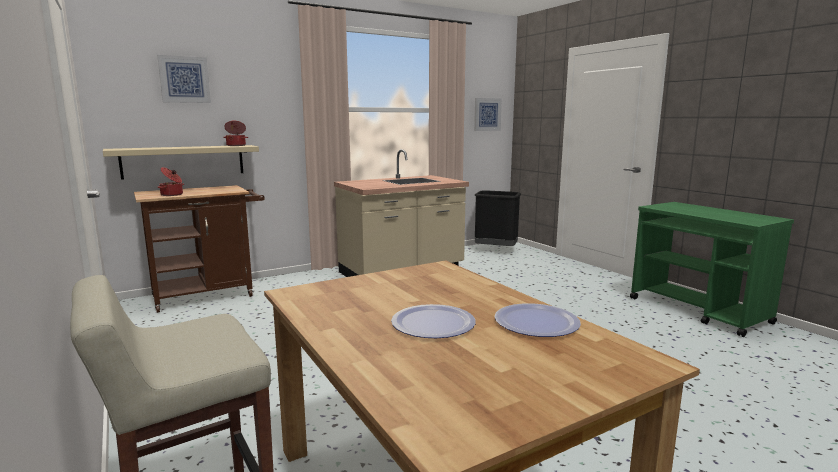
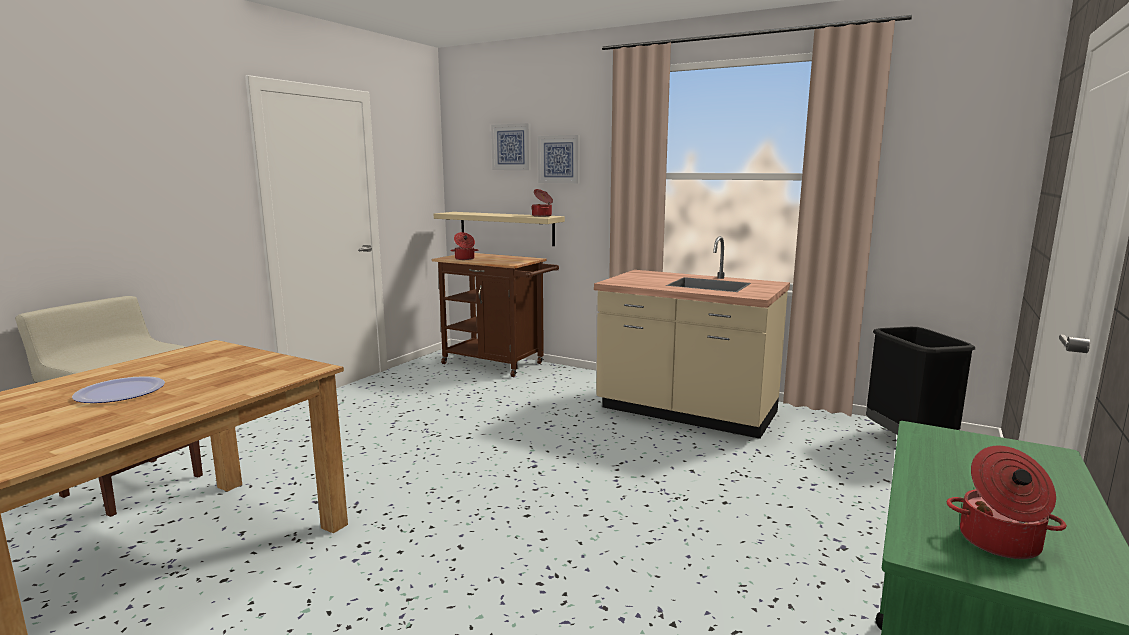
camera: 60 degrees right, 0 degrees up
(487, 114) = (957, 185): picture -> picture (559, 159)
(536, 322) = (114, 424): plate -> none
(745, 218) = (999, 542): none -> cooking pot

